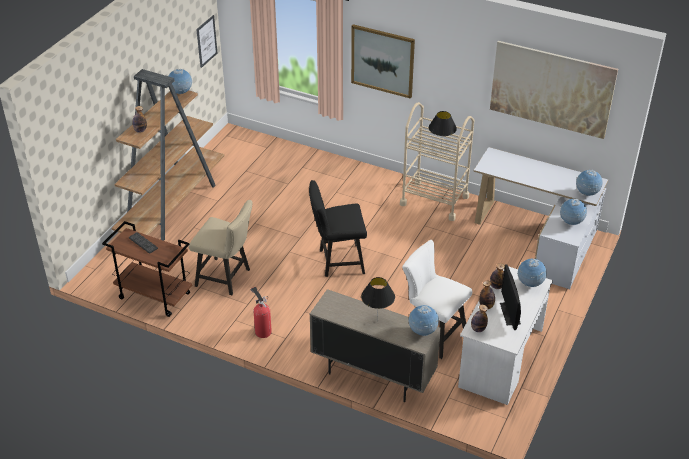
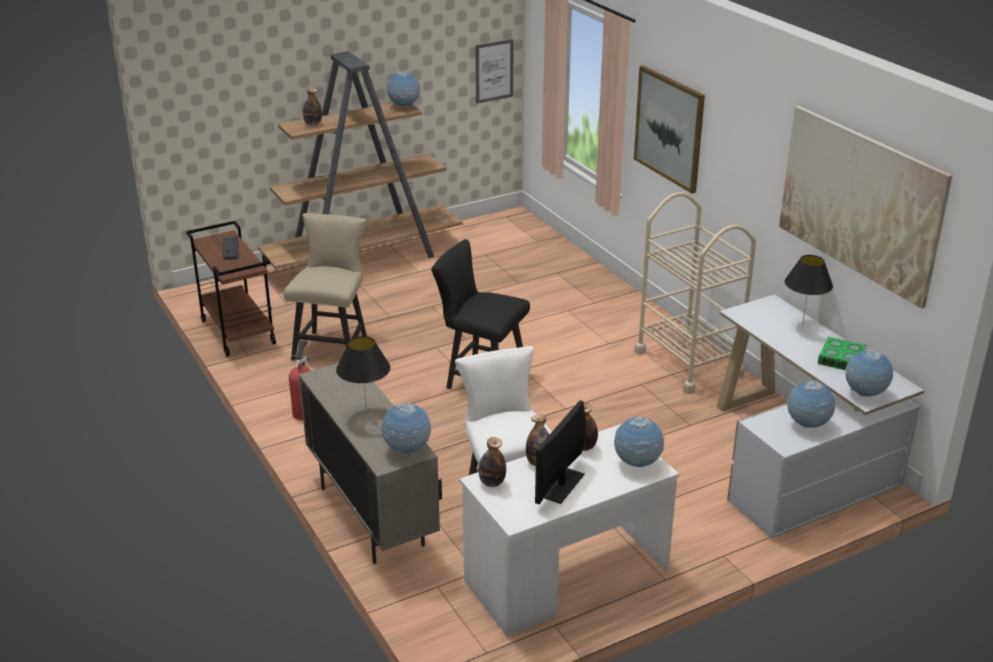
camera: 35 degrees right, 10 degrees down
(226, 278) = (333, 346): beige chair -> beige chair turned 135 degrees counterclockwise
(440, 151) = (688, 272): black table lamp -> black table lamp (802, 326)
(557, 176) = (841, 359): none -> book

